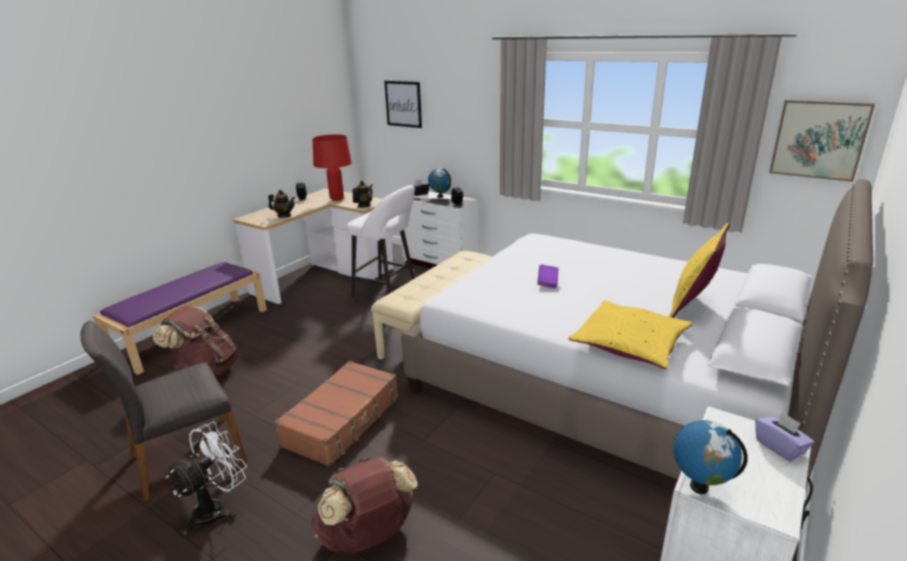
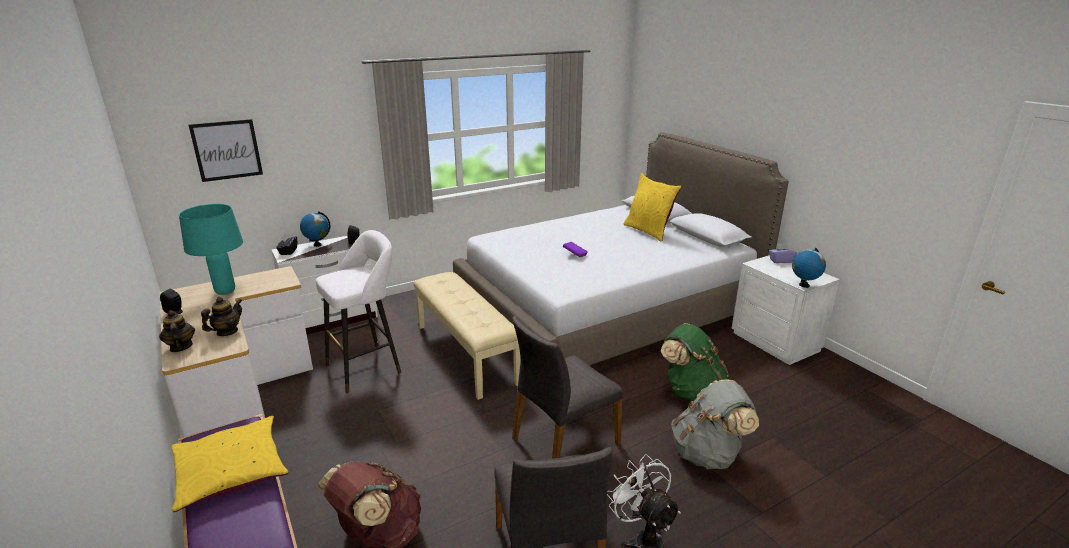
camera: 65 degrees left, 0 degrees up
(337, 199) = (225, 291): red table lamp -> turquoise table lamp
(343, 421) = (563, 440): brown suitcase -> grey chair
(364, 206) = (285, 281): teapot -> teapot (181, 347)
(368, 536) = (708, 454): brown backpack -> grey backpack
(490, 495) = (690, 390): none -> green backpack
(630, 343) = (678, 257): yellow pillow -> yellow pillow (231, 470)
(819, 139) = (601, 115): picture -> none

